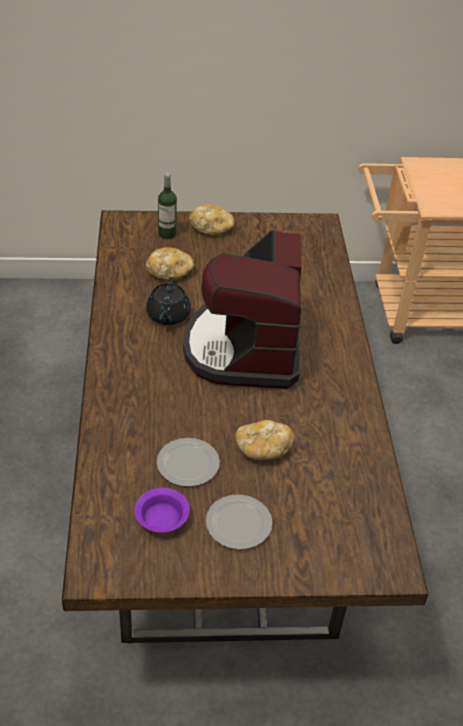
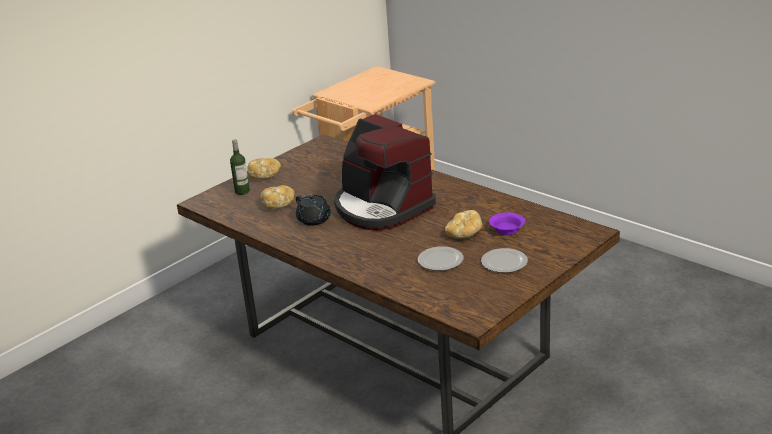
camera: 40 degrees left, 15 degrees down
(162, 520) = (468, 284): purple bowl -> purple bowl (508, 230)

